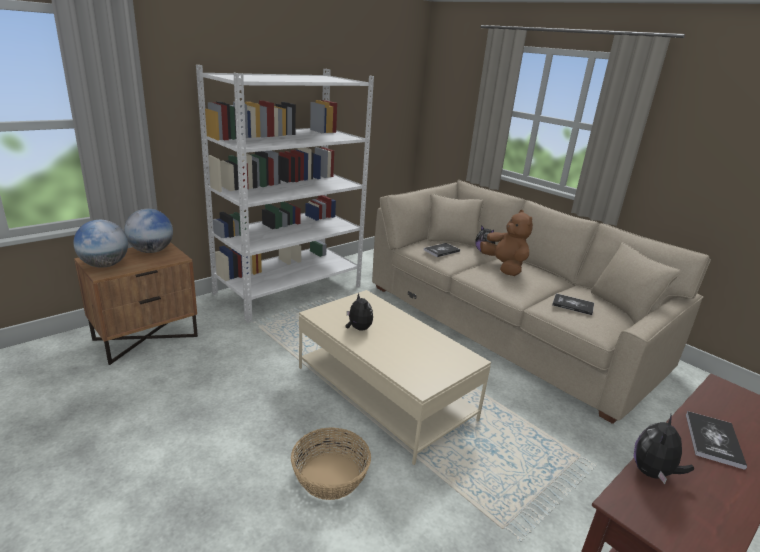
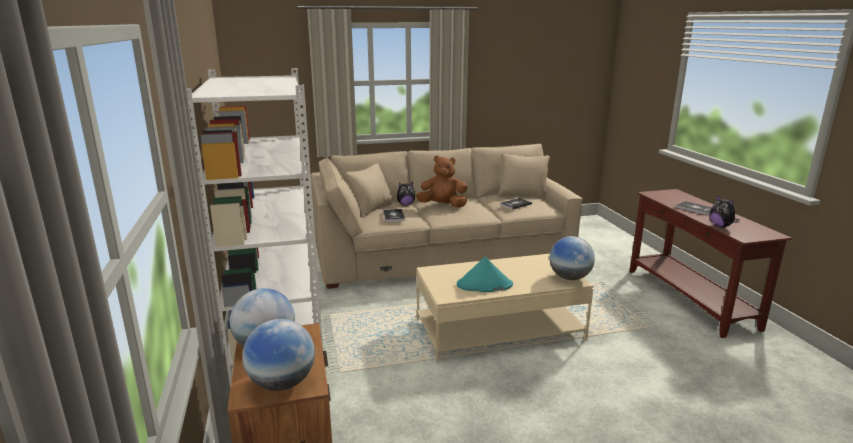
camera: 60 degrees left, 5 degrees down
(330, 476) = (588, 378): basket -> none
(358, 329) = (484, 285): plush toy -> turquoise hat
(426, 380) = (569, 278): none -> globe

